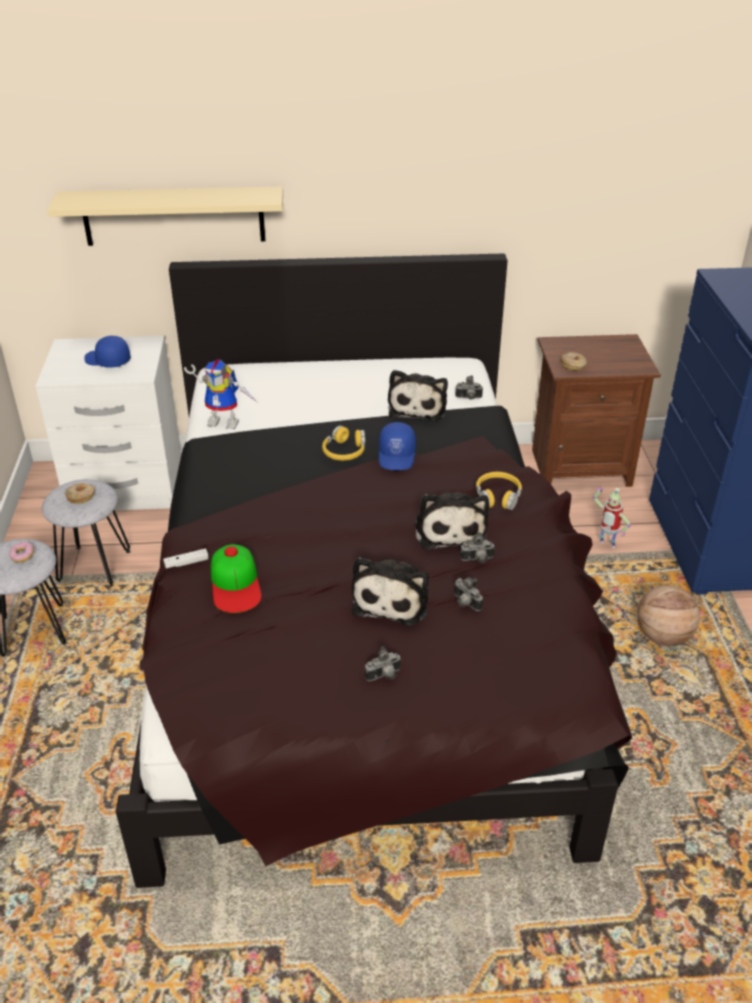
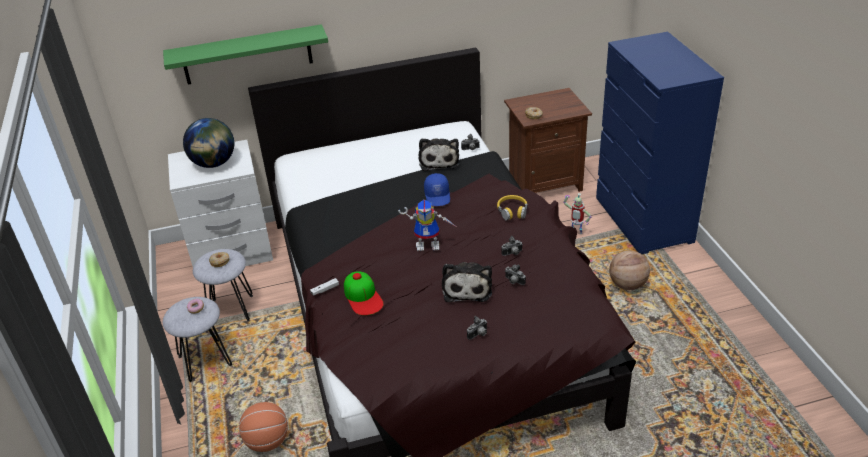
camera: 10 degrees left, 0 degrees up
(71, 766) = (267, 441): none -> basketball
(107, 361) = (214, 163): blue cap -> globe
(173, 216) = (247, 55): beige shelf -> green shelf
(227, 421) = (312, 192): toy robot -> toy robot (430, 244)
(344, 451) = (400, 199): yellow headphones -> none
(449, 529) = (488, 238): plush toy -> none

